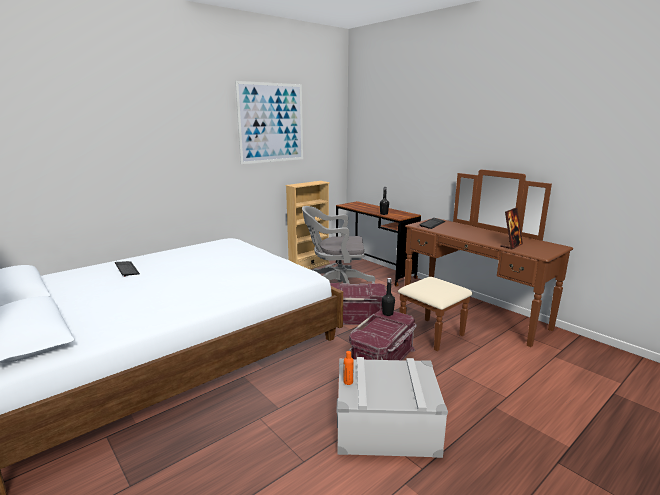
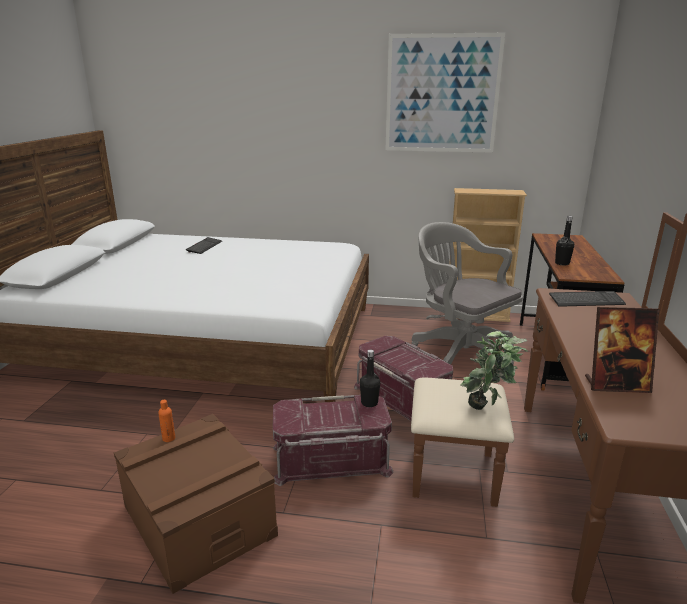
camera: 50 degrees right, 5 degrees up
(386, 426) = (198, 520): grey storage box -> brown storage box
(453, 285) = (487, 410): none -> potted plant

